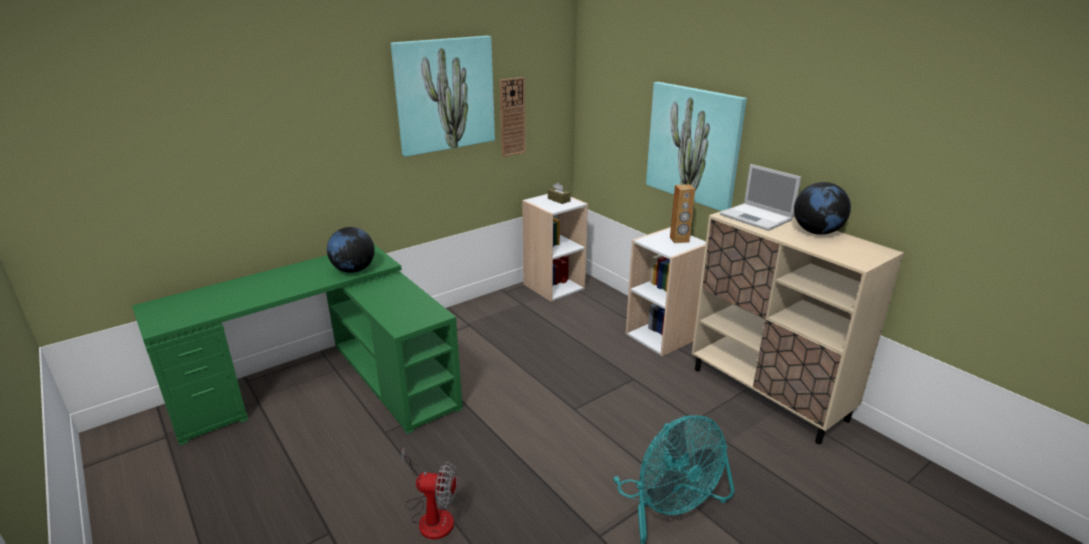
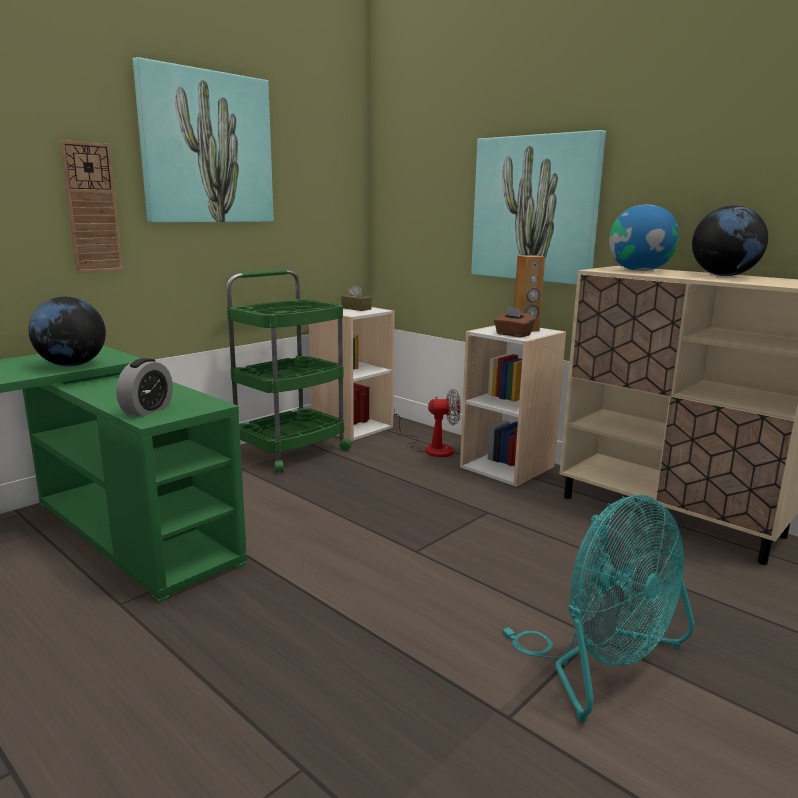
camera: 10 degrees left, 10 degrees down
(399, 318) = (147, 410): none -> alarm clock
(431, 515) = (211, 718): fan -> fan (431, 448)
(505, 309) = (291, 451): none -> green cart
(512, 117) = (294, 197): wall clock -> wall clock (92, 208)
(666, 247) = (513, 334): none -> brown tissue box
(757, 217) = (639, 270): laptop -> globe

